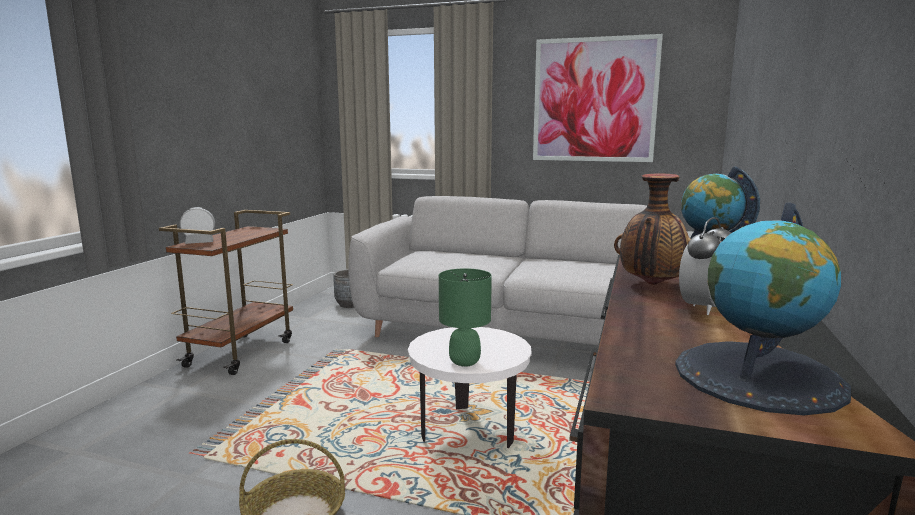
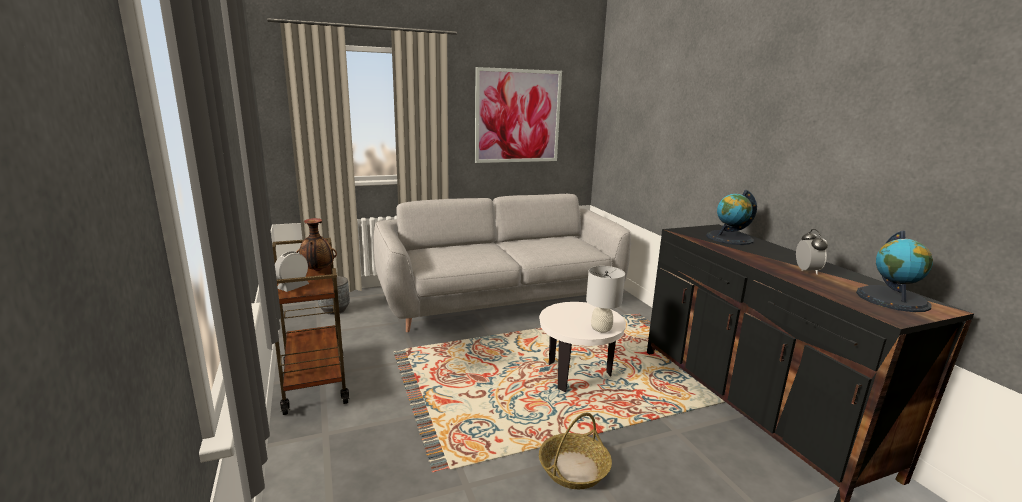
camera: 40 degrees left, 5 degrees up
(463, 363) = (601, 330): green table lamp -> grey table lamp
(651, 284) = (761, 262): vase -> vase (317, 271)

